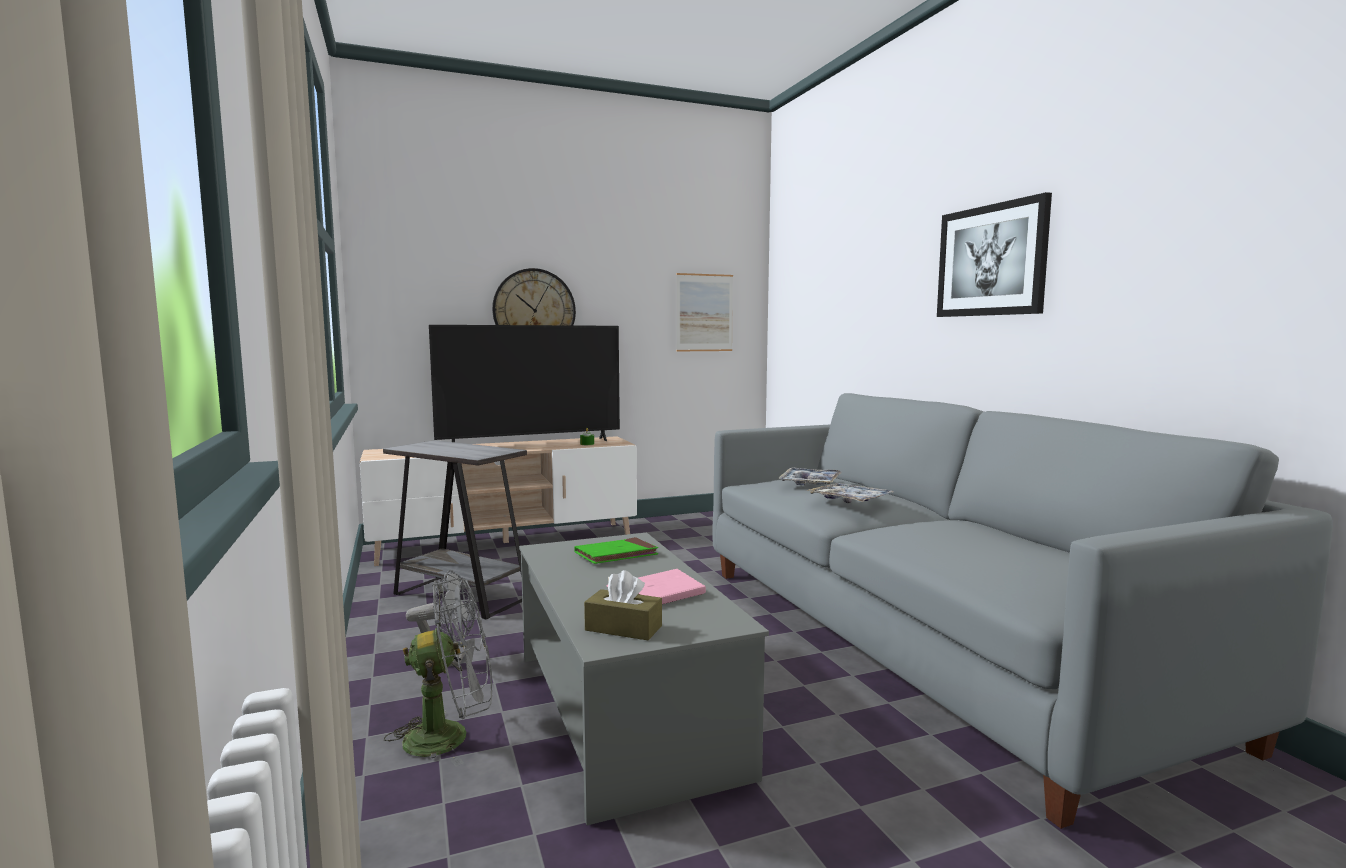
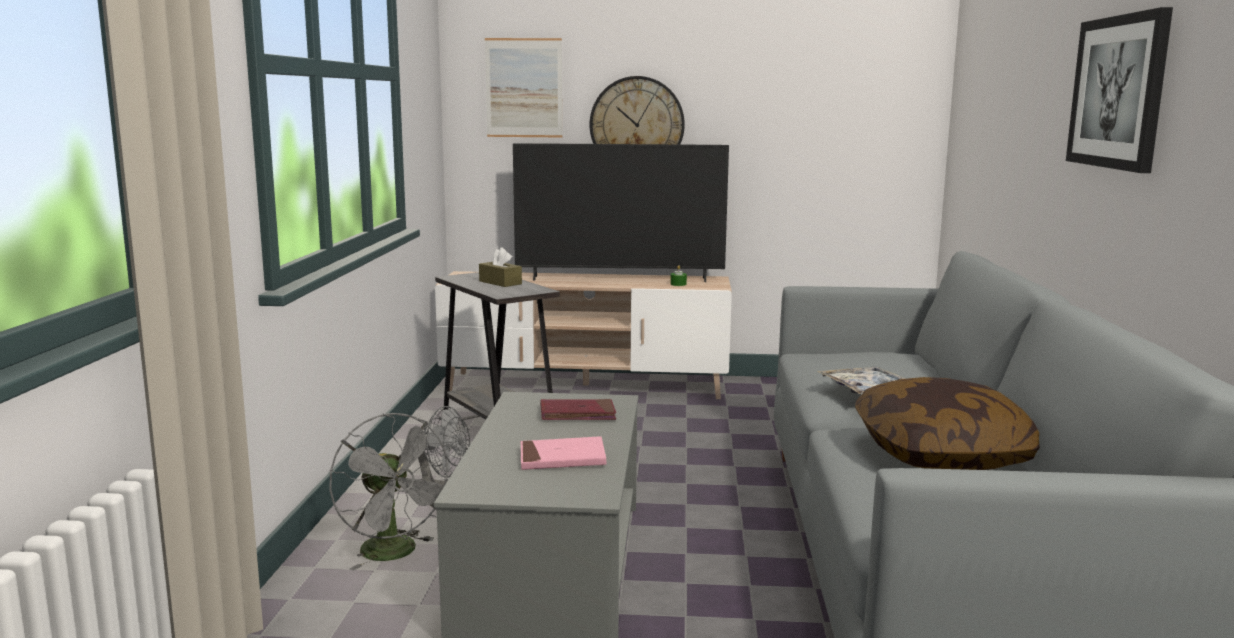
camera: 25 degrees right, 5 degrees up
(450, 736) = (396, 554): grey fan -> grey fan turned 45 degrees clockwise
(616, 555) = (577, 414): green book -> red book
(623, 628) = (497, 482): brown tissue box -> brown tissue box (500, 282)
(704, 312) = (854, 126): picture -> picture (524, 88)
(810, 483) = (863, 362): tray -> none
(971, 538) = (942, 454): none -> pillow

